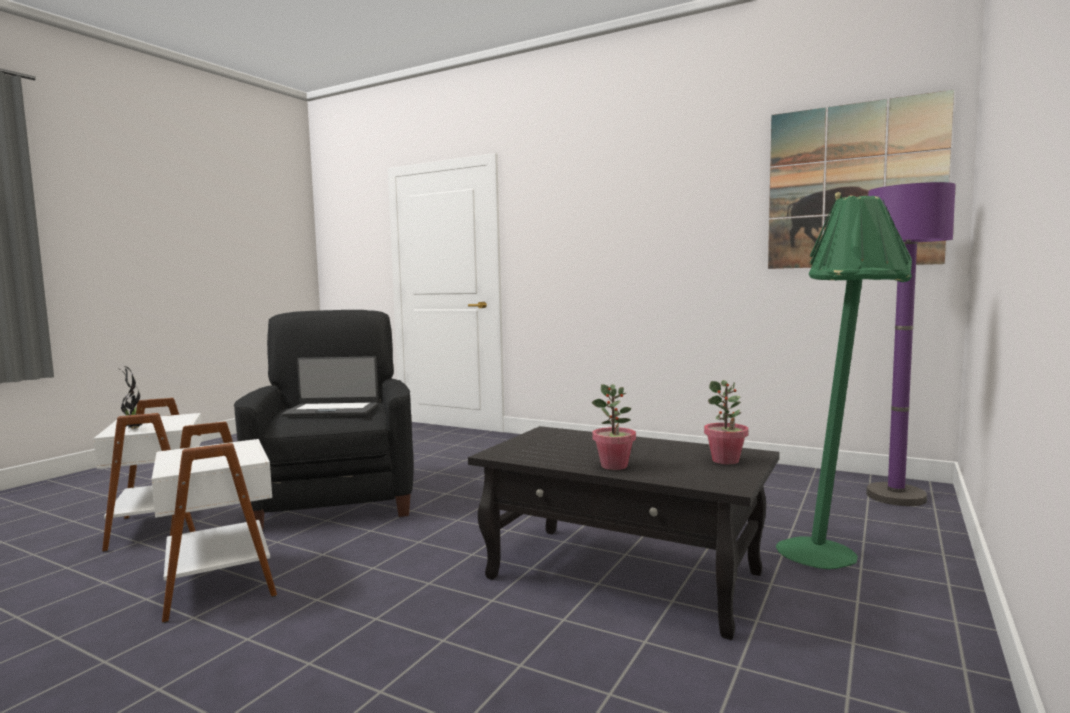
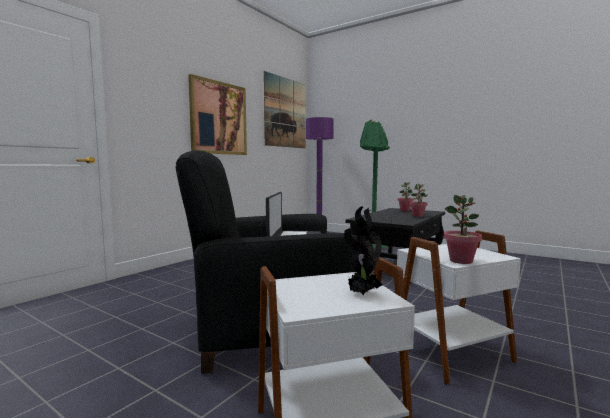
camera: 85 degrees left, 0 degrees up
(174, 454) = (461, 261): none -> potted plant
(652, 233) = (219, 118): none -> picture

